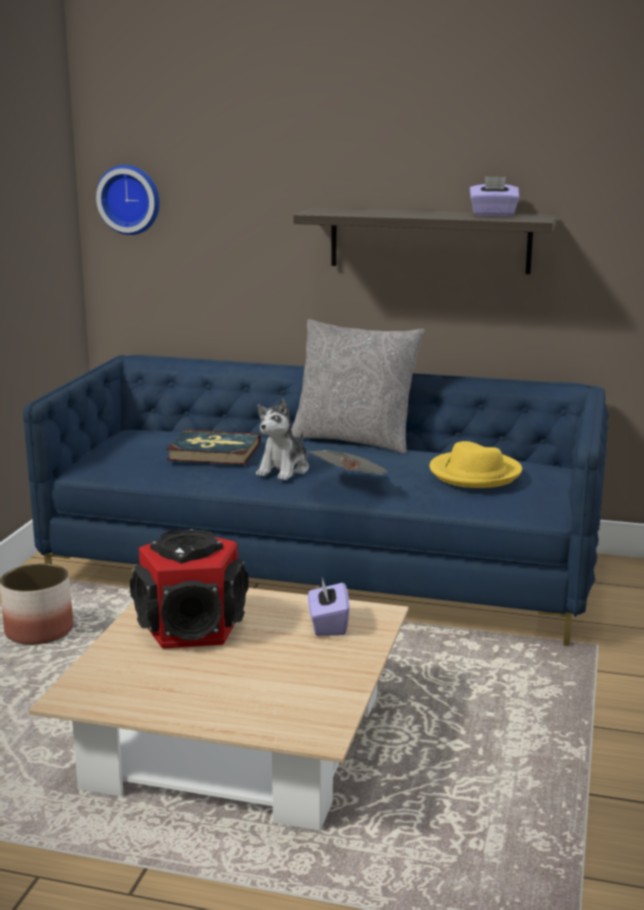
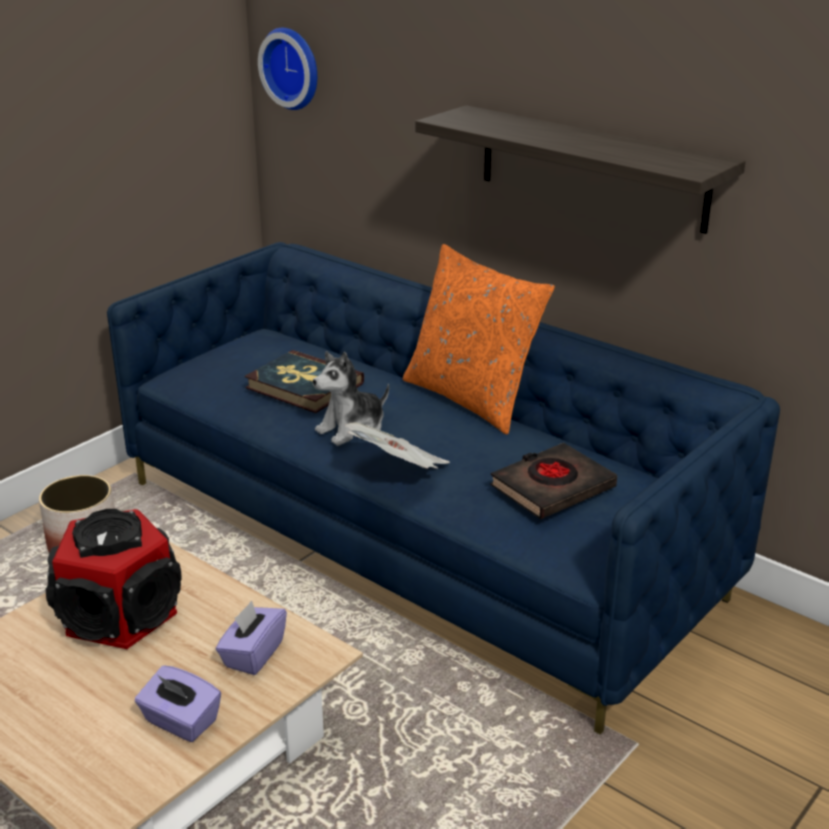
camera: 25 degrees right, 10 degrees up
(354, 440) = (472, 399): grey pillow -> orange pillow
(474, 473) = (552, 487): yellow hat -> black book
(493, 214) = (655, 151): purple tissue box -> purple tissue box (180, 722)

